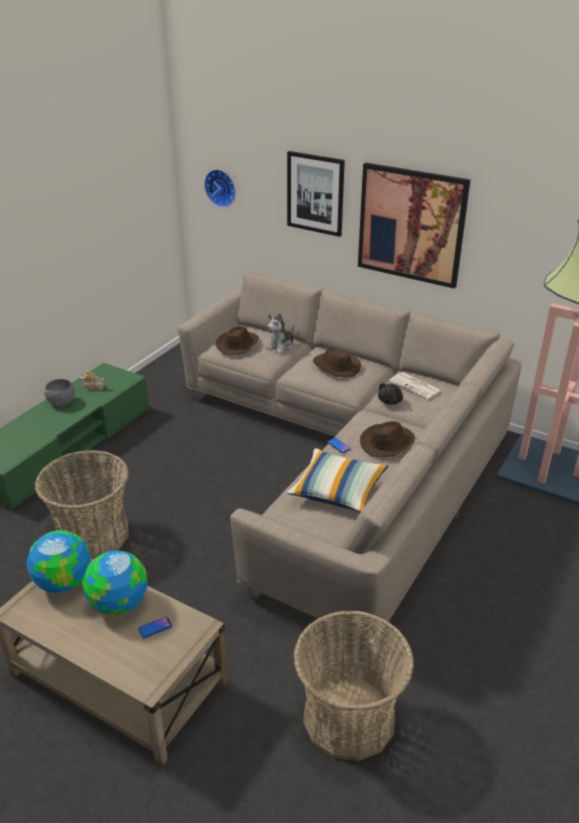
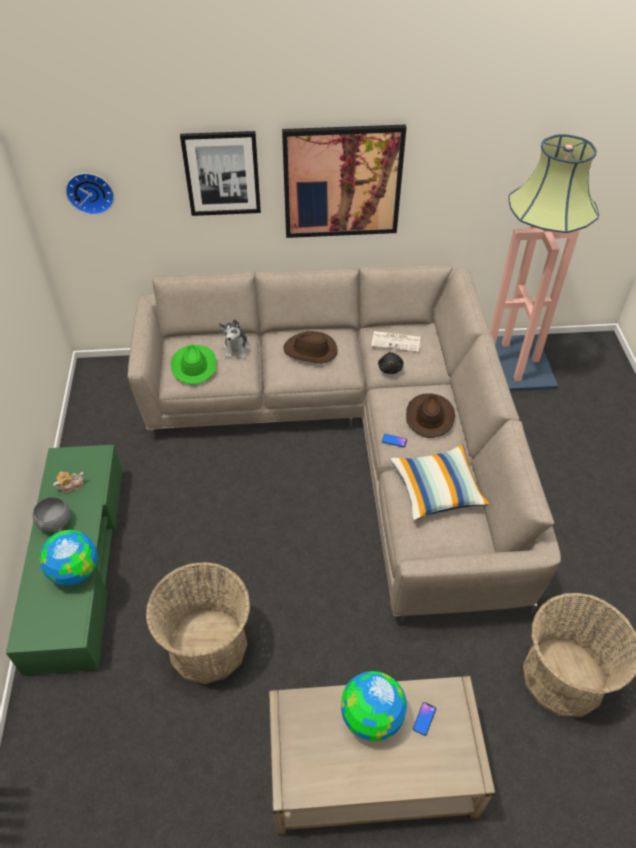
camera: 35 degrees left, 15 degrees up
(63, 582) = (302, 730): globe -> globe (74, 571)
(238, 344) = (193, 365): brown hat -> green hat

